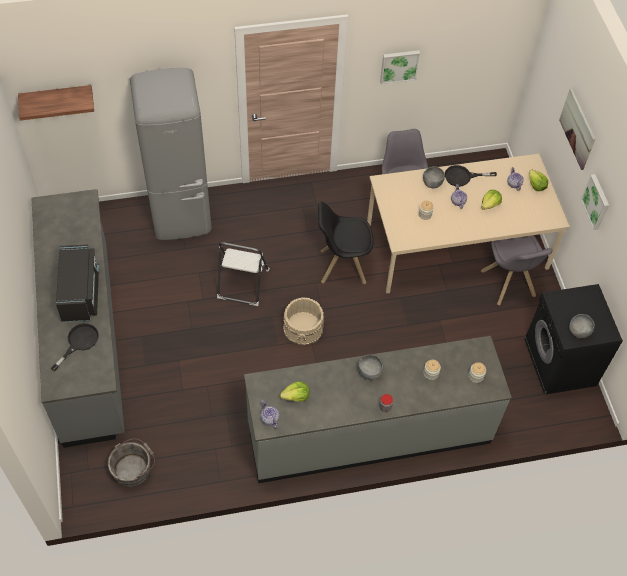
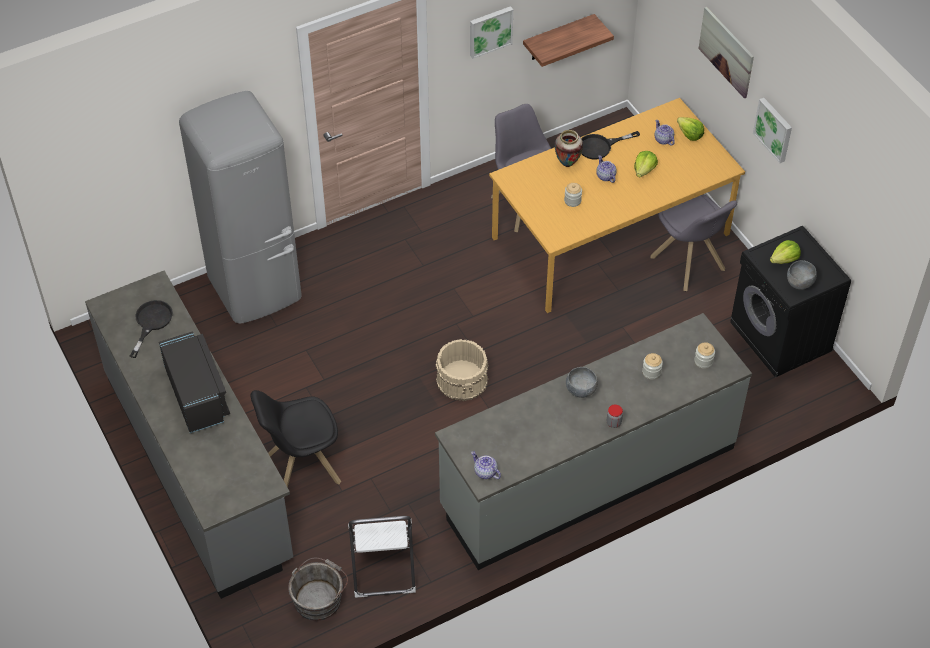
camera: 15 degrees left, 5 degrees down
(57, 98) = (90, 167): shelf -> shelf (558, 38)
(79, 342) = (220, 451): black frying pan -> black frying pan (151, 322)
(242, 285) = (366, 350): white step ladder -> white step ladder (382, 569)
(296, 396) = (506, 439): lettuce -> lettuce (784, 259)
(342, 266) = (481, 296): black chair -> black chair (302, 468)
(432, 184) = (567, 163): grey bowl -> vase
(456, 246) = (610, 237): beige dining table -> orange dining table

